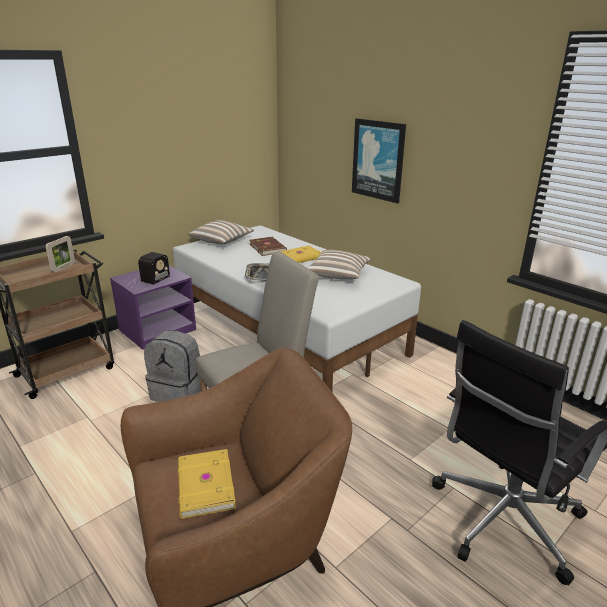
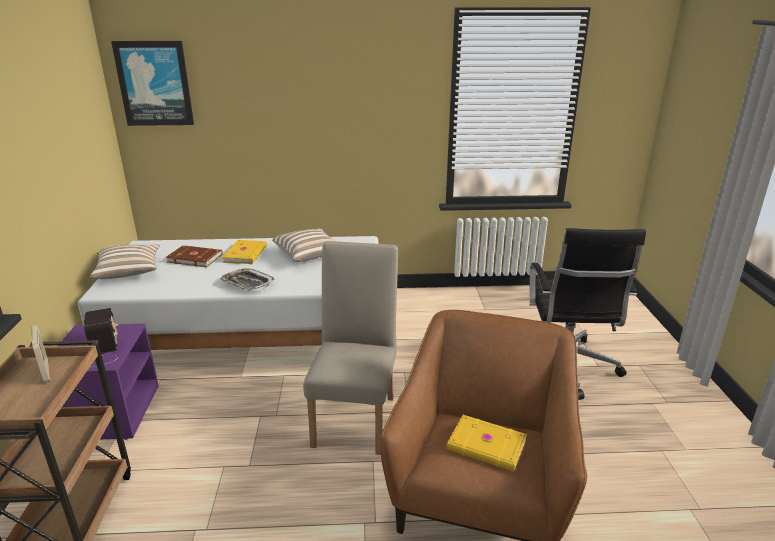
camera: 50 degrees left, 0 degrees up
(178, 392) = (247, 444): grey backpack -> none
(378, 160) = (282, 133): picture -> picture (154, 83)

